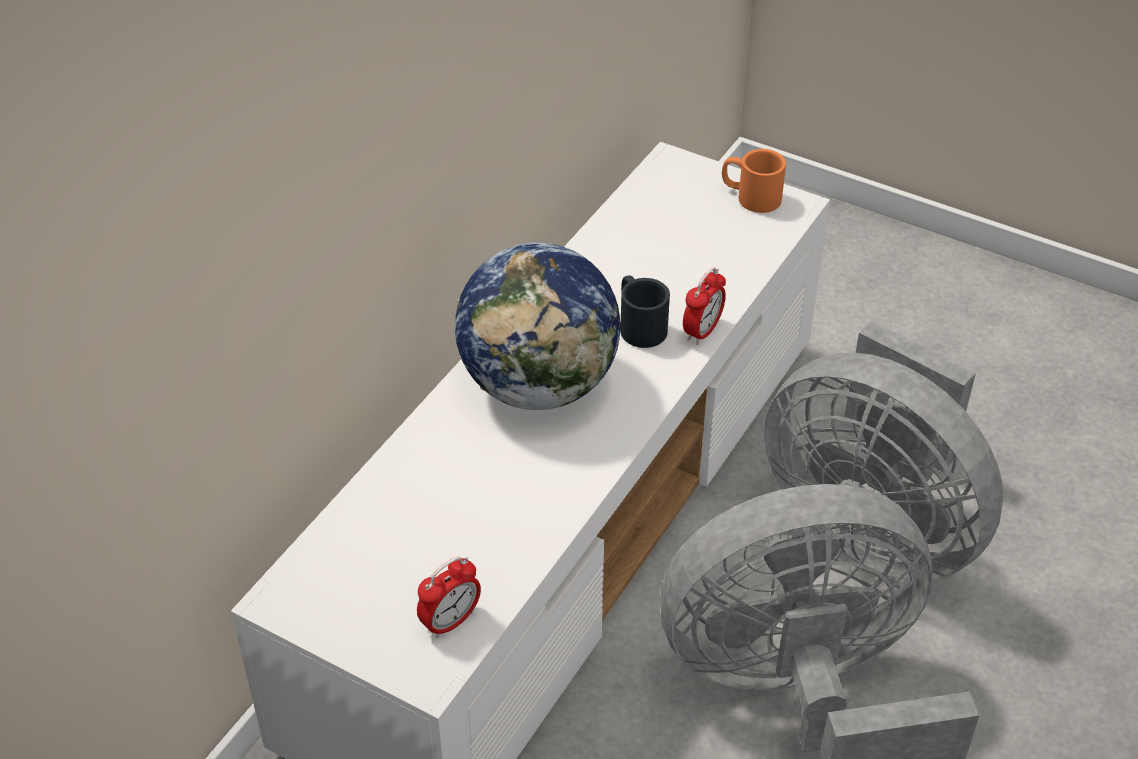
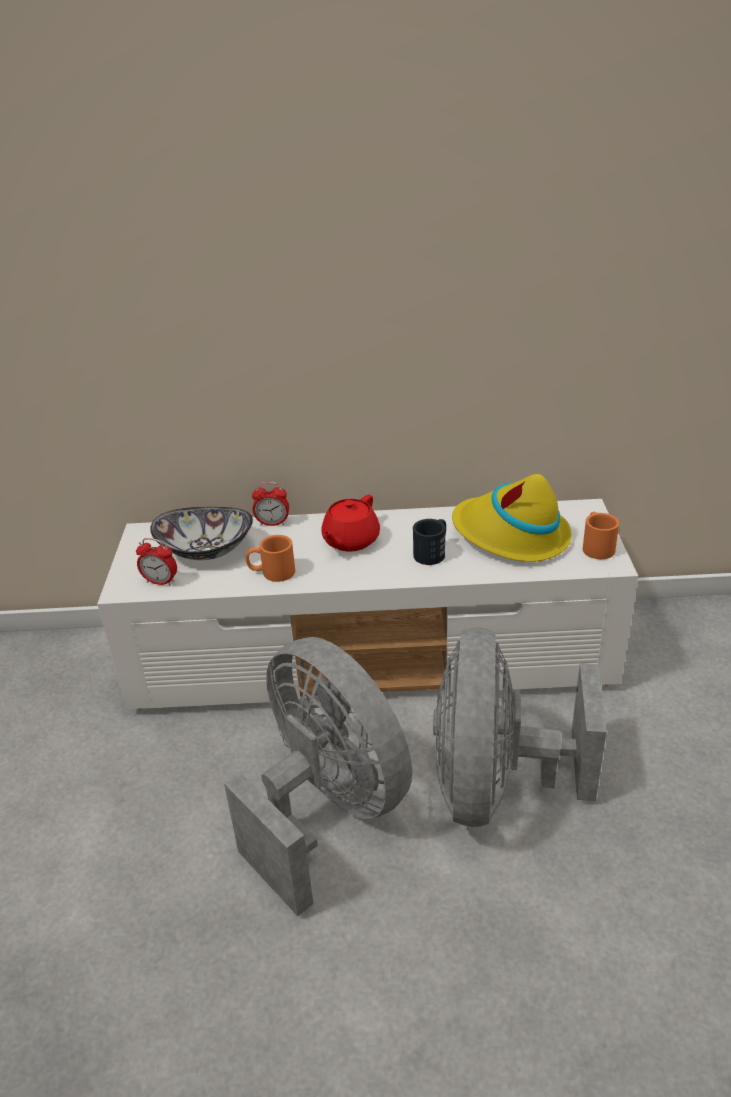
camera: 60 degrees right, 10 degrees down
(414, 539) = (207, 550): none -> bowl
(540, 385) = (350, 541): globe -> red teapot
(541, 492) = (271, 572): none -> orange mug
(667, 246) = (511, 536): none -> yellow hat
(702, 331) = (452, 574): alarm clock -> alarm clock (272, 523)

